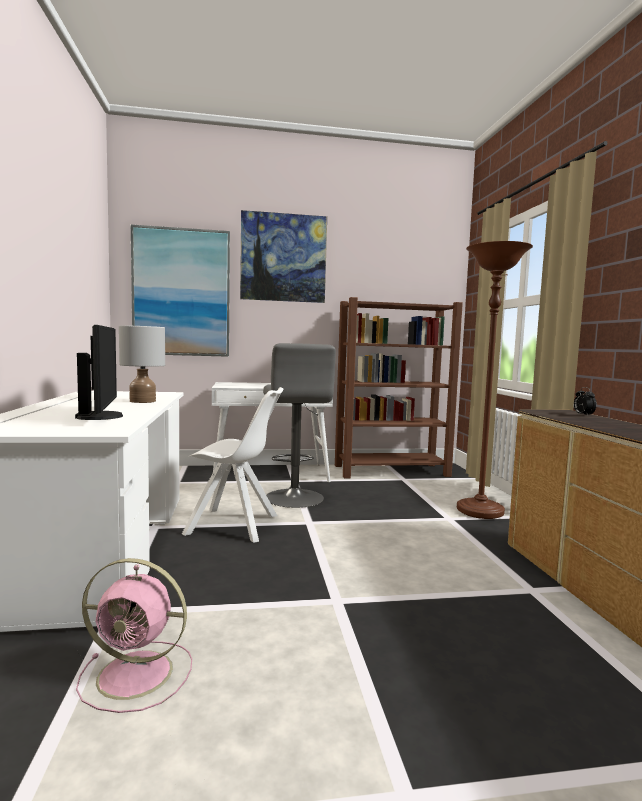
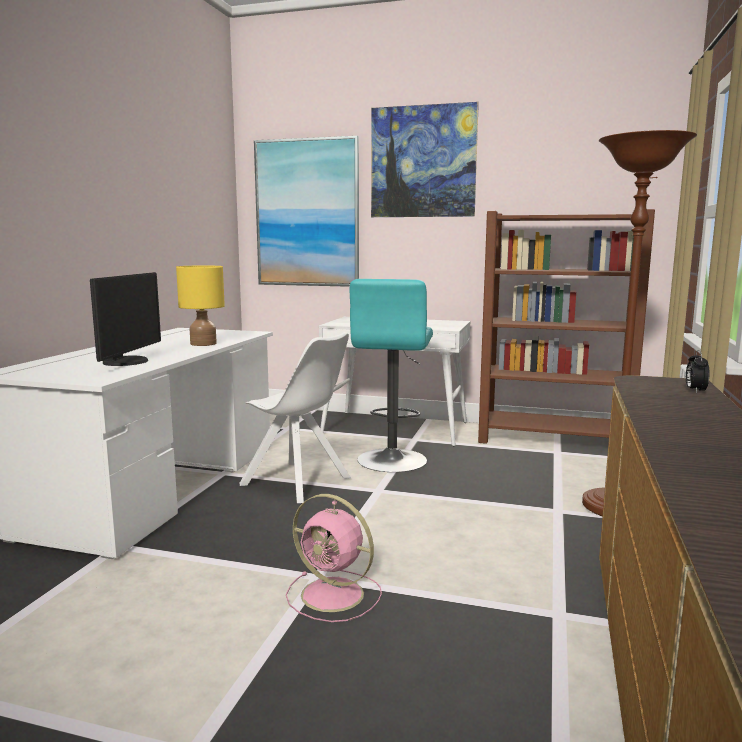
camera: 25 degrees right, 5 degrees up
(138, 674) = (91, 600): pink fan -> pink fan (335, 595)
(143, 401) = (204, 344): grey table lamp -> yellow table lamp
(294, 498) = (391, 460): grey stool -> turquoise stool

